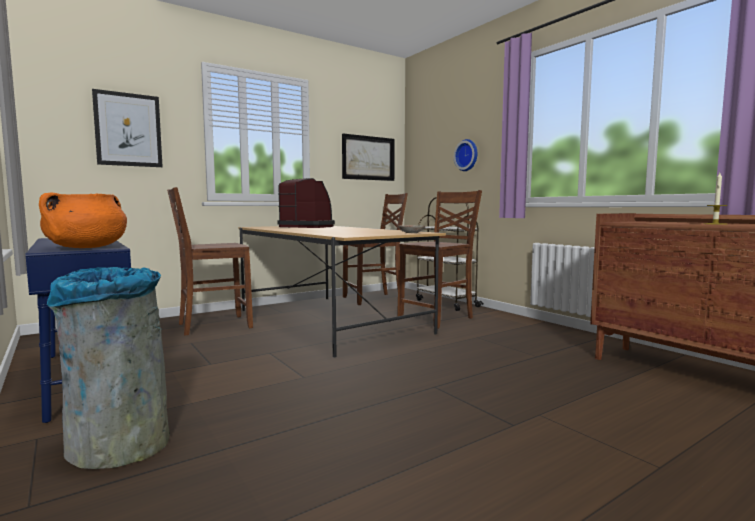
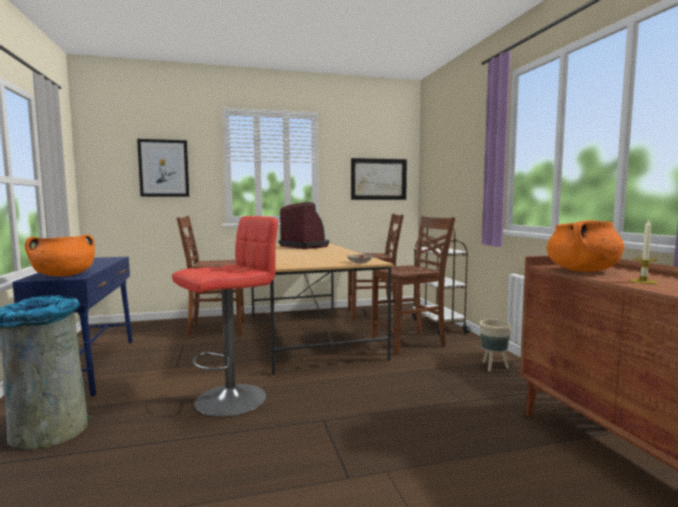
camera: 20 degrees right, 0 degrees up
(318, 383) = (232, 399): none -> red stool
(467, 155) = (463, 177): wall clock -> none
(531, 329) = (493, 367): none -> beige planter
(651, 222) = (582, 271): none -> orange cooking pot

